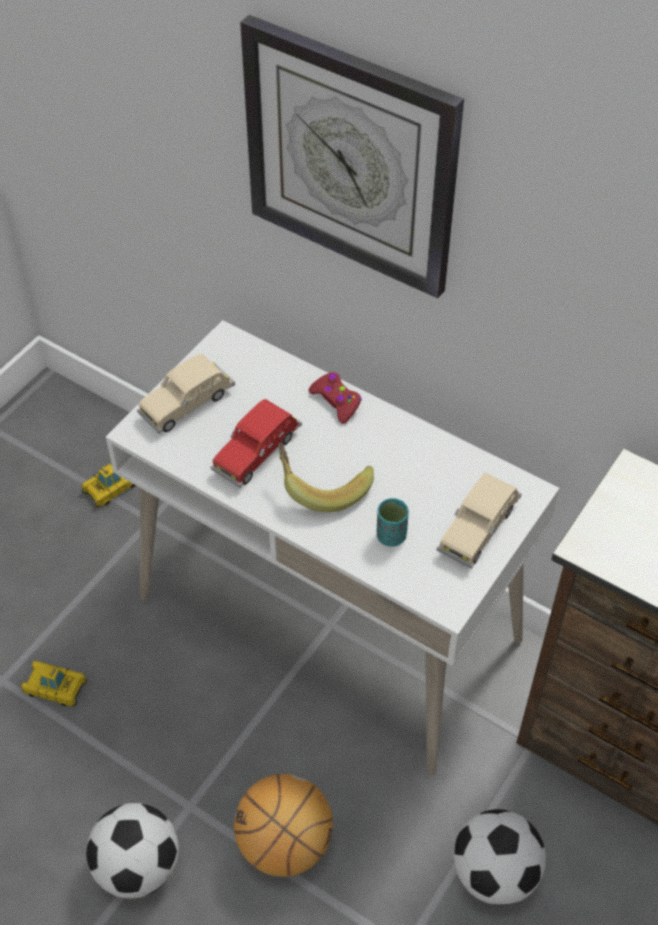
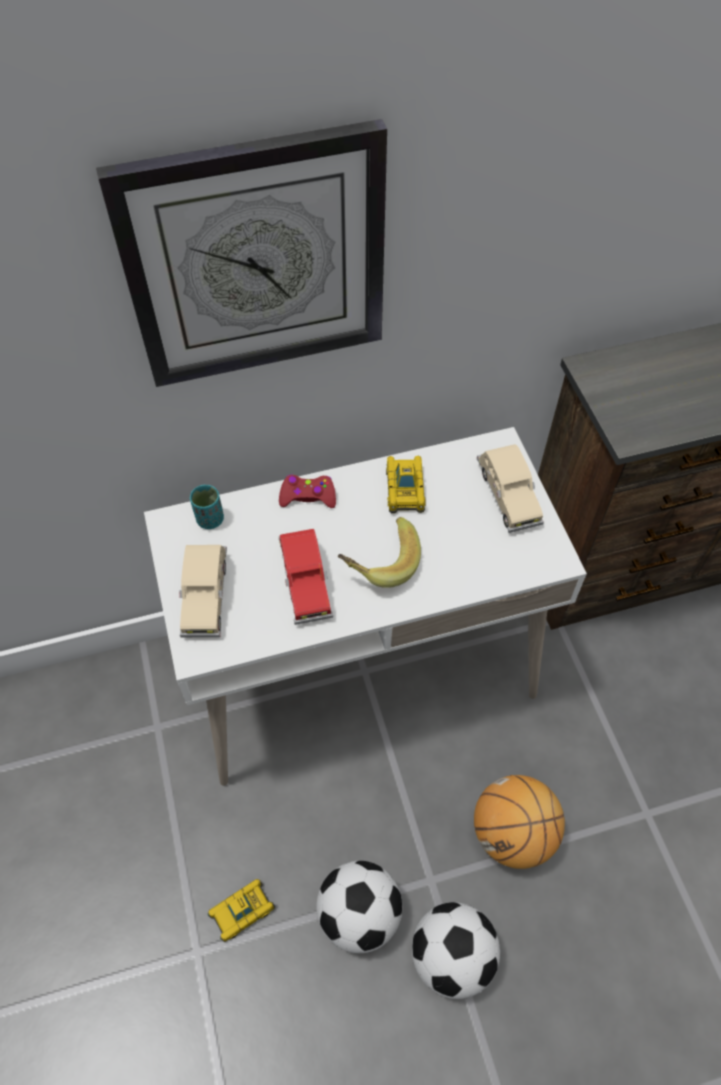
camera: 50 degrees left, 5 degrees up
(111, 487) = (97, 733): toy car -> toy car (405, 488)
(391, 536) = (466, 551): turquoise cup -> turquoise cup (210, 519)
(494, 873) = (632, 715): football -> football (359, 914)

